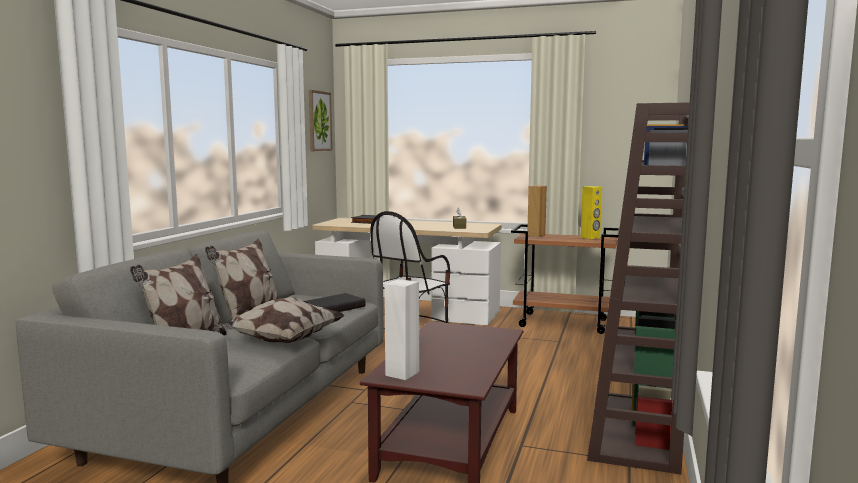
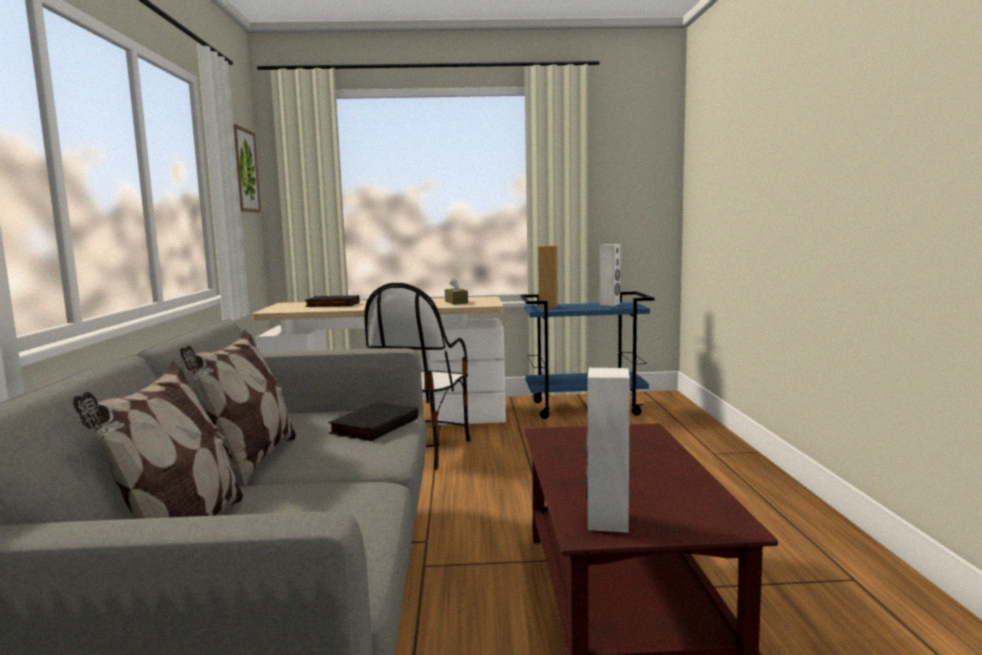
camera: 20 degrees left, 0 degrees up
(281, 341) = (354, 497): pillow -> none
(564, 323) = (585, 408): brown cart -> blue cart
(590, 237) = (610, 304): yellow speaker -> white speaker
(635, 432) = (812, 535): brown bookcase -> none

